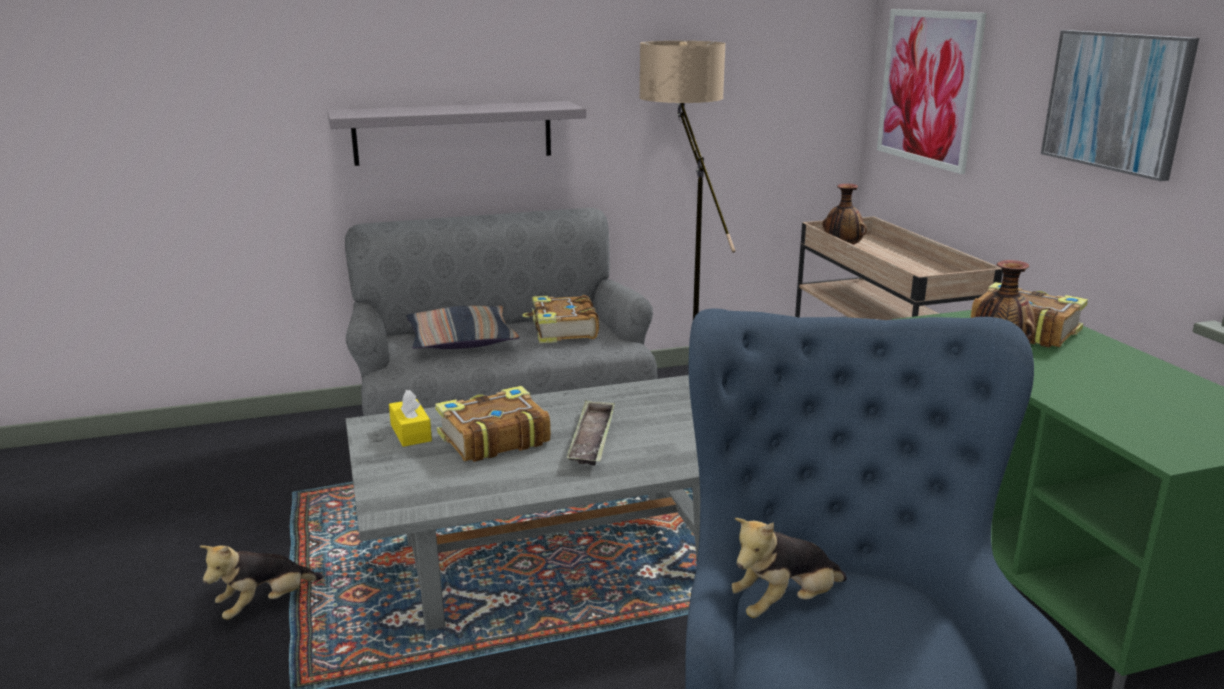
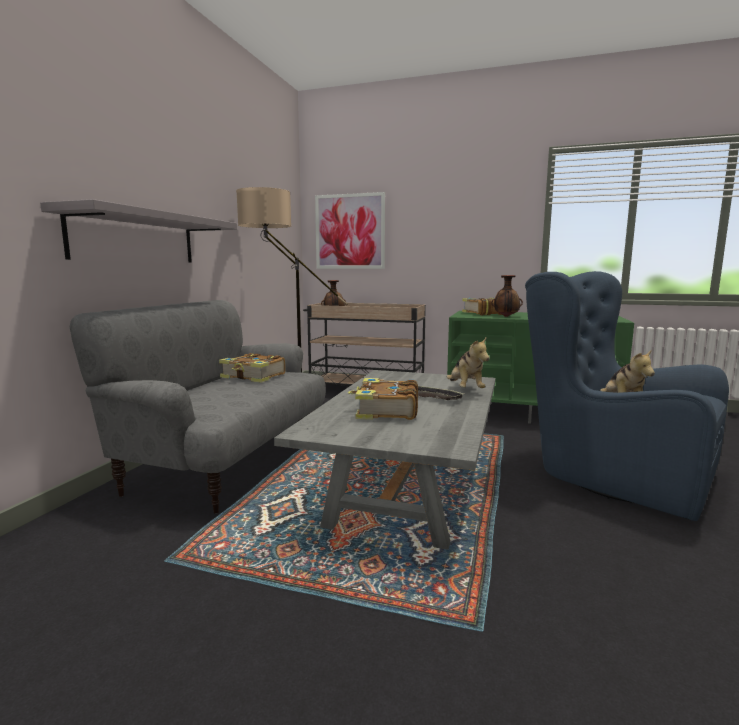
camera: 55 degrees left, 10 degrees down
(265, 605) = (334, 618): plush toy -> plush toy (465, 389)
(410, 433) = (339, 425): yellow tissue box -> none
(461, 340) = (206, 394): pillow -> none
(1116, 101) = (470, 221): picture -> none

